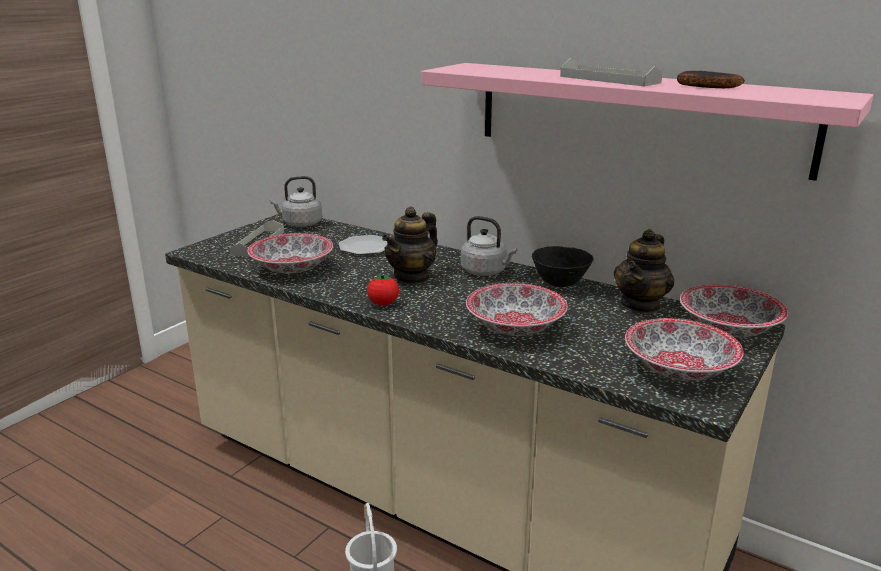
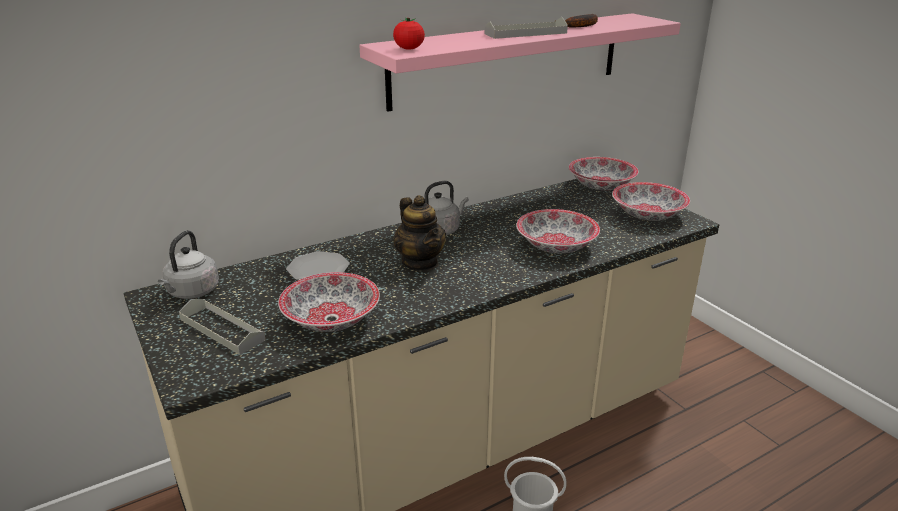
camera: 65 degrees left, 5 degrees up
(383, 303) = (469, 288): tomato -> tomato (409, 49)
(560, 284) = (492, 211): black bowl -> none
(641, 305) = (549, 197): teapot -> none

